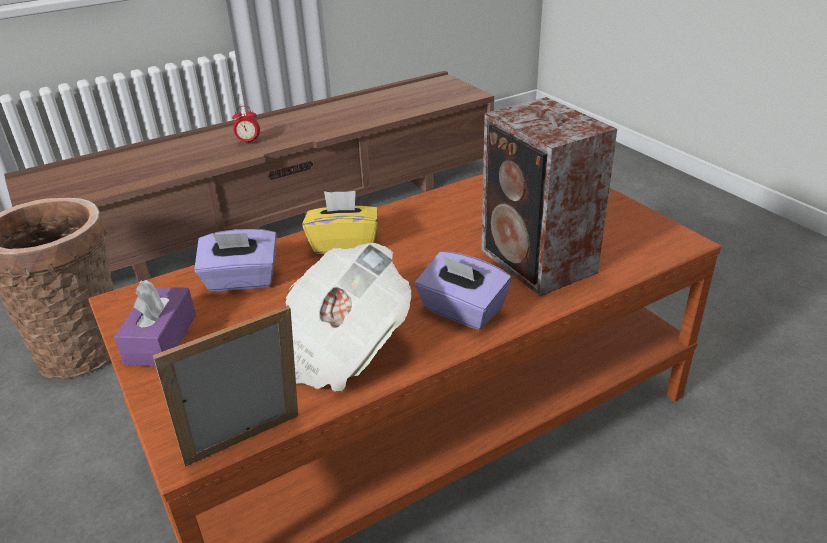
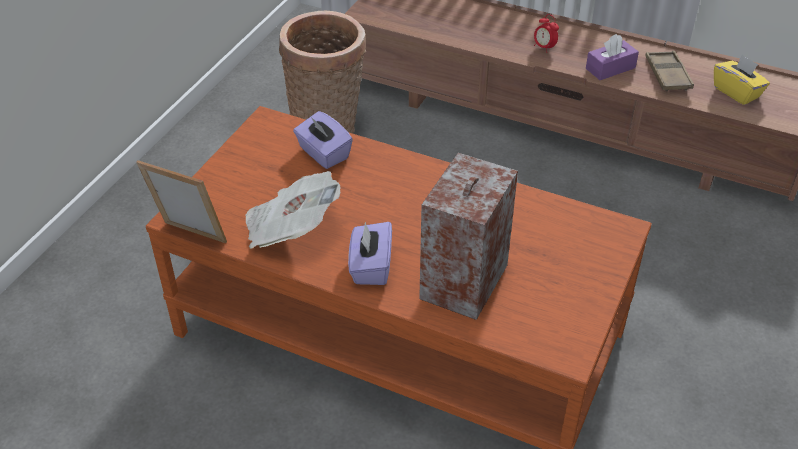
camera: 55 degrees right, 10 degrees up
(161, 339) = (246, 156): purple tissue box -> purple tissue box (610, 68)
(344, 244) = (402, 175): yellow tissue box -> yellow tissue box (736, 92)
(358, 113) = (667, 75): none -> brown tray

